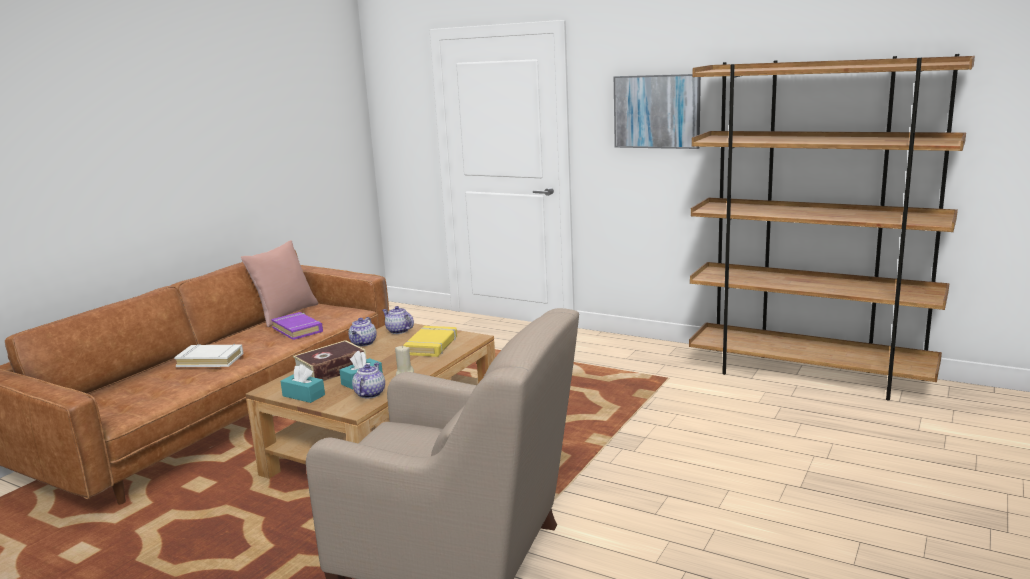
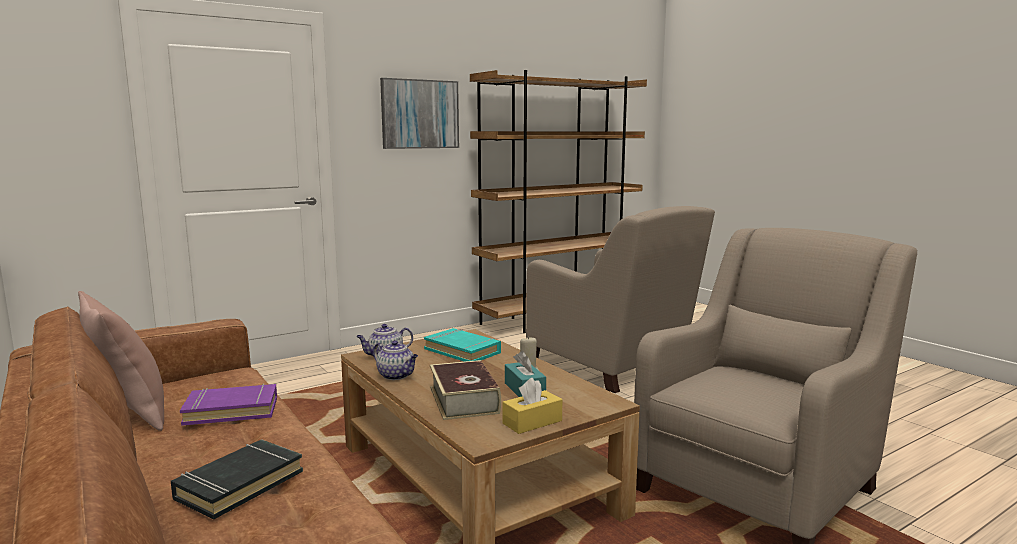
camera: 65 degrees left, 5 degrees down
(210, 360) = (239, 484): white book -> black book
(303, 395) = (532, 422): turquoise tissue box -> yellow tissue box
(370, 393) = (569, 391): teapot -> none
(431, 345) = (462, 351): yellow book -> turquoise book
(688, 435) = (611, 365): none -> beige armchair

